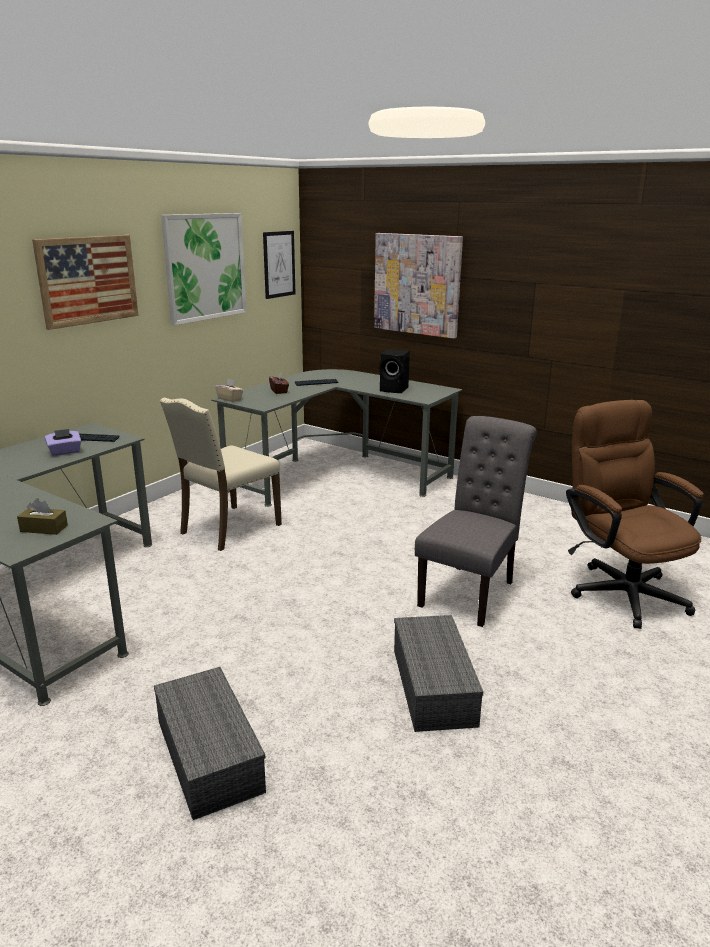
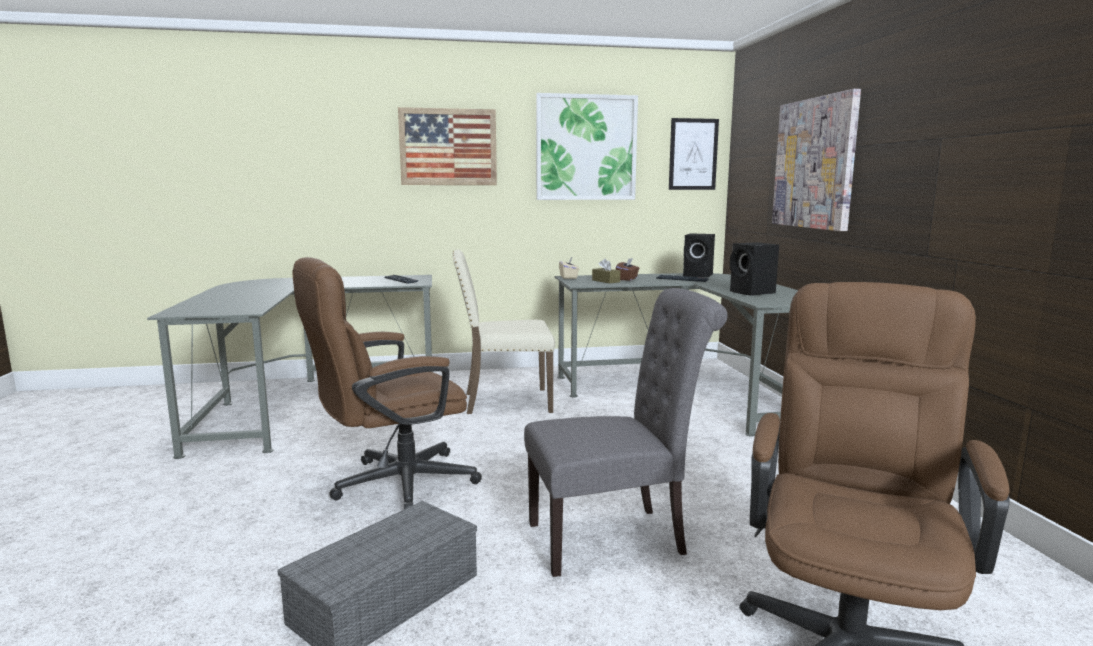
camera: 45 degrees right, 10 degrees down
(44, 528) = (220, 308): brown tissue box -> brown tissue box (606, 281)
(65, 452) = (363, 283): purple tissue box -> none
(206, 754) = (156, 538): grey storage box -> none
(287, 627) = (391, 485): none -> brown office chair
(315, 375) = (699, 275): none -> black speaker

